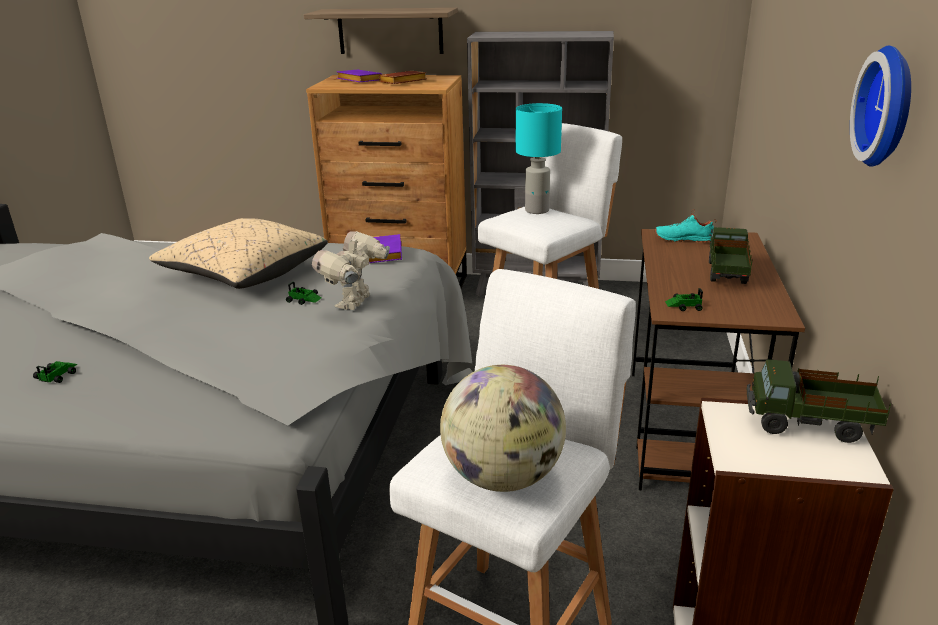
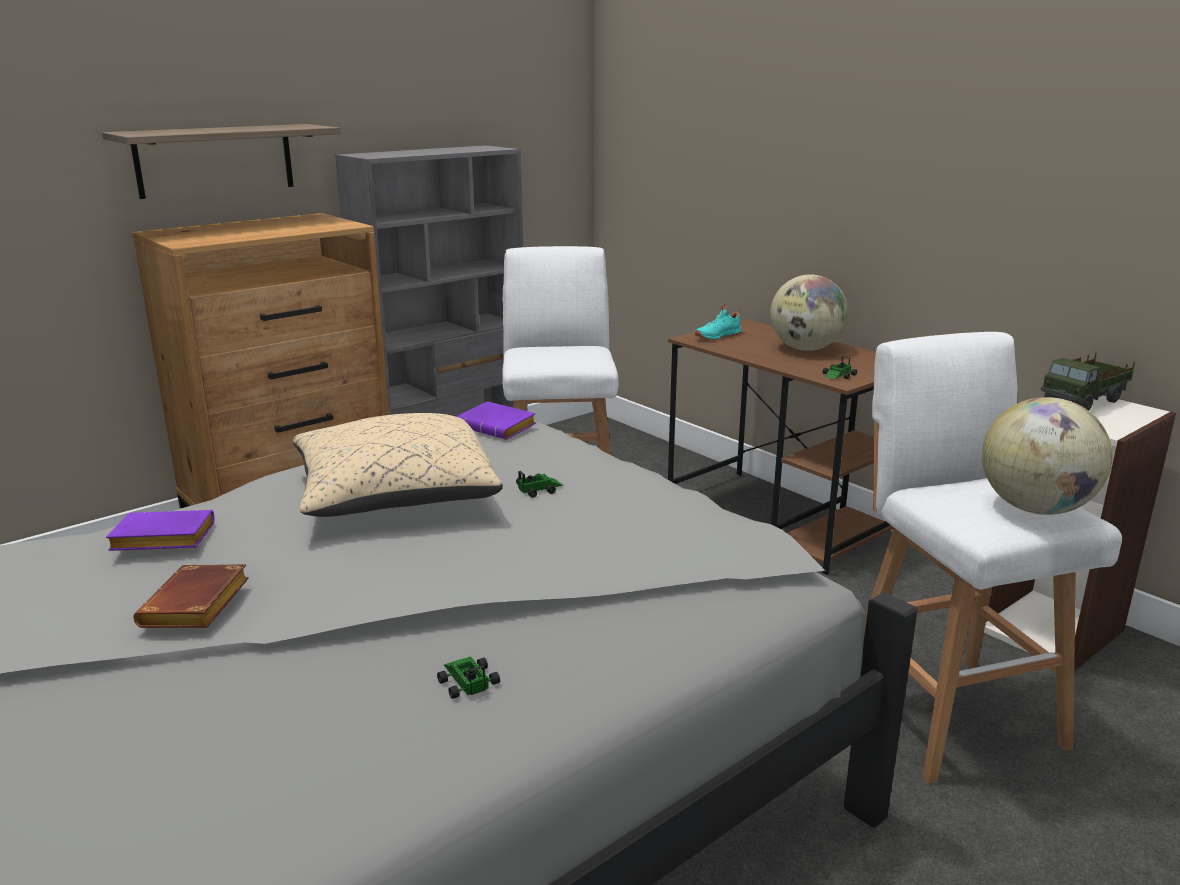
camera: 50 degrees left, 5 degrees down
(356, 303) = (599, 471): toy robot -> none
(357, 80) = (209, 232): purple book -> purple book (160, 540)
(402, 82) = (283, 226): brown book -> brown book (197, 607)
(537, 210) = (541, 349): turquoise table lamp -> none
(726, 274) = (805, 349): toy truck -> globe
(891, 107) = (1026, 158): wall clock -> none

